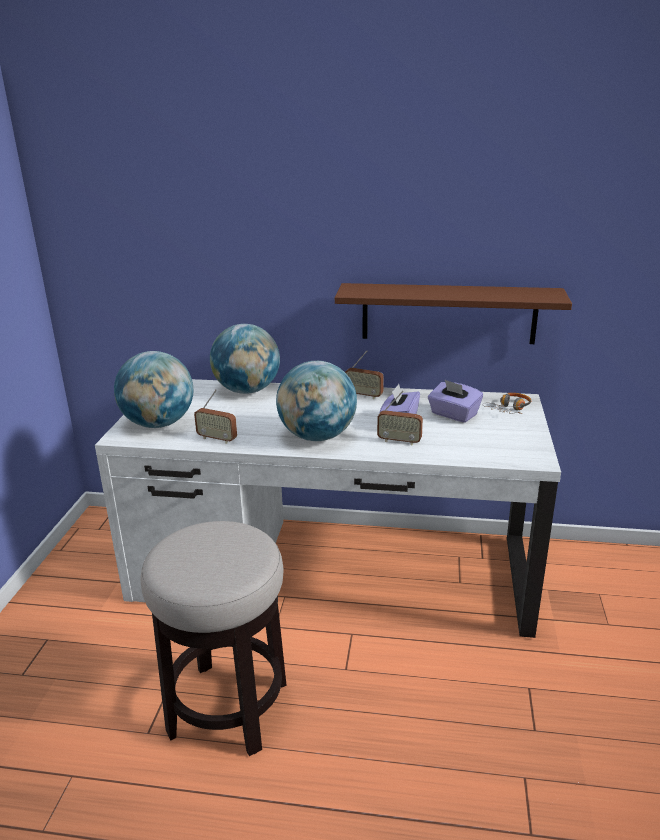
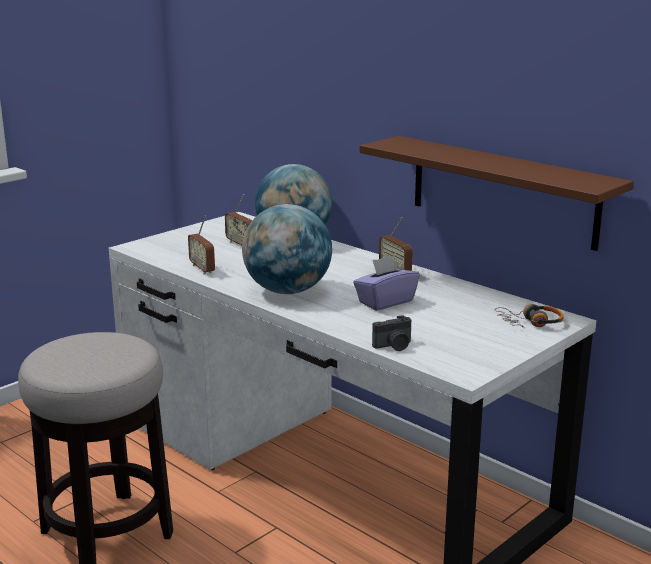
camera: 35 degrees right, 5 degrees down
(158, 424) = (177, 246): globe -> none
(399, 441) = (355, 316): radio -> radio (240, 244)
(453, 414) = (455, 311): purple tissue box -> none
(463, 456) = (394, 346): none -> camera

